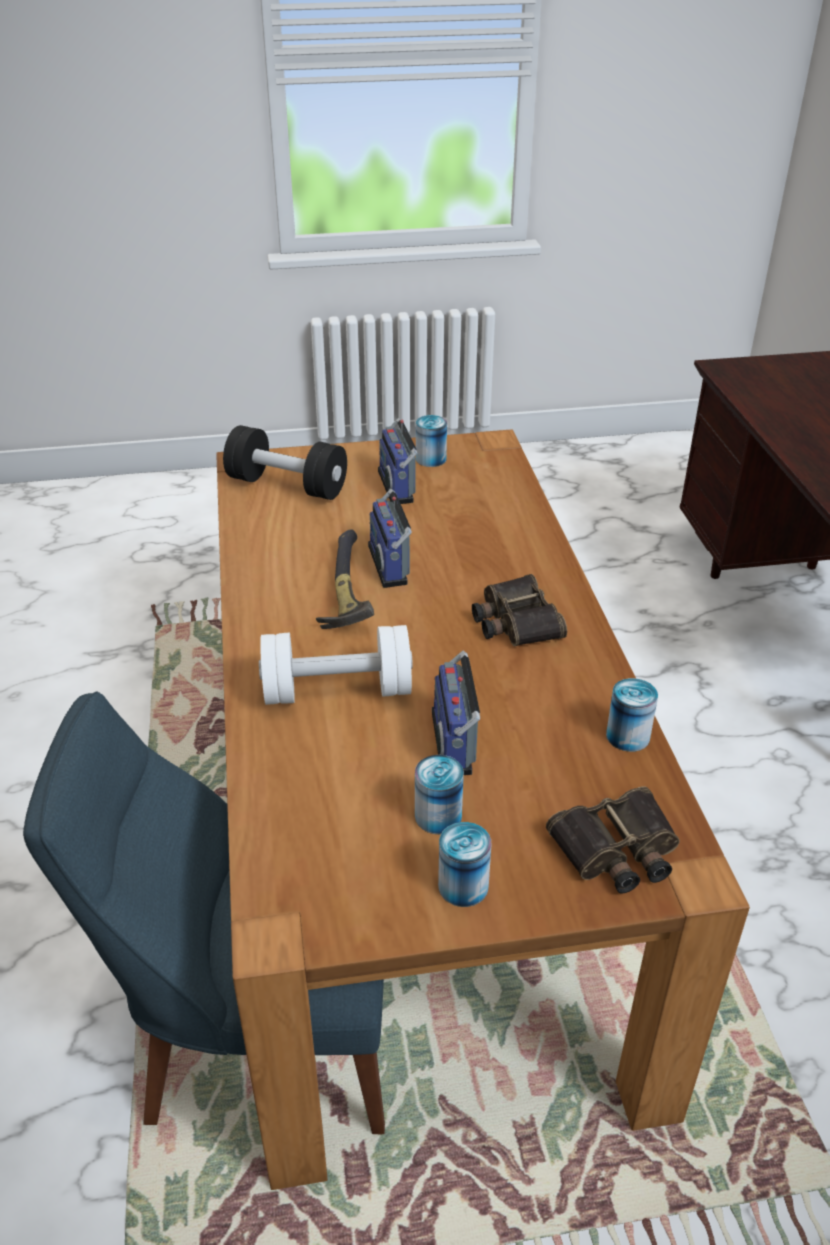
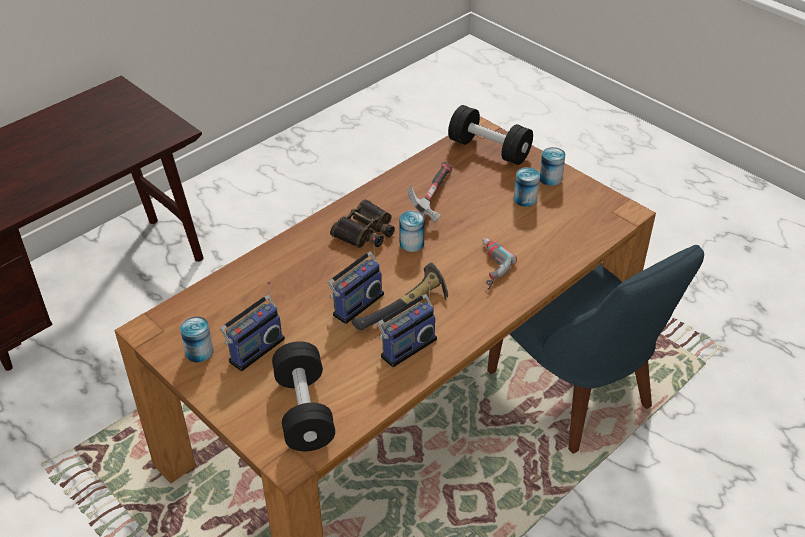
camera: 125 degrees left, 5 degrees up
(337, 691) = (486, 266): white dumbbell -> power drill
(457, 742) = (477, 212): radio -> radio (406, 346)
(534, 713) = (432, 198): none -> hammer
(617, 850) = (489, 149): binoculars -> black dumbbell
(627, 736) = (418, 168): can -> can (411, 243)

